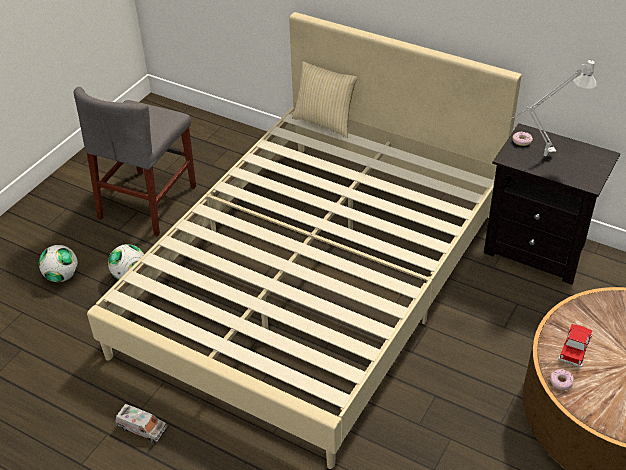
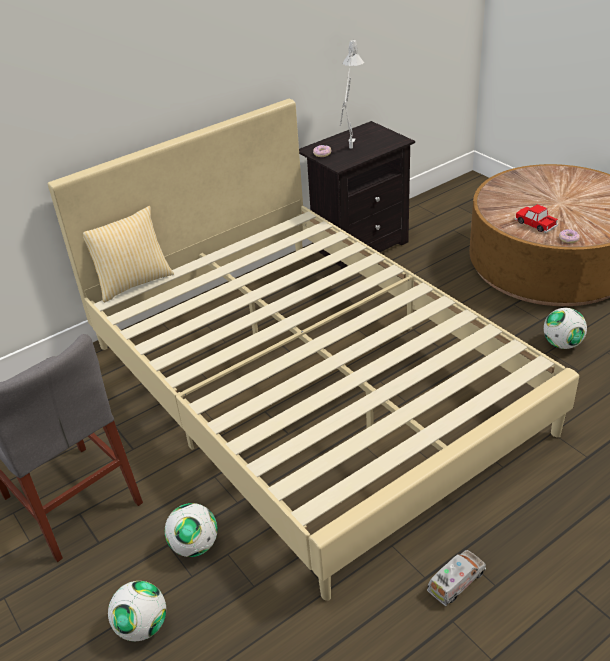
camera: 65 degrees left, 5 degrees down
(469, 448) = (562, 344): none -> football

